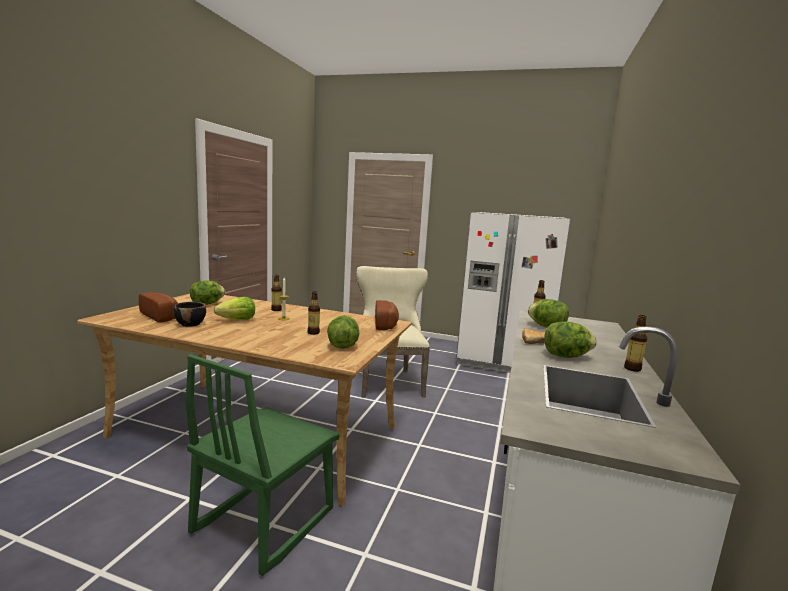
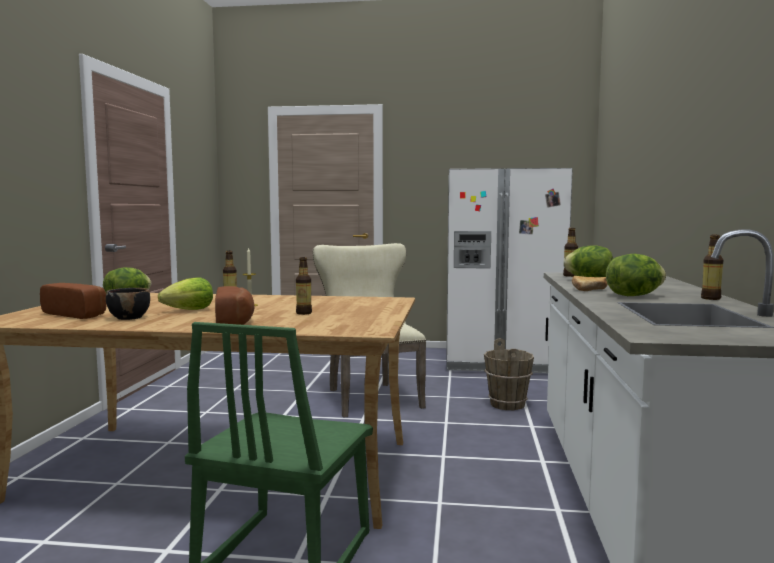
camera: 10 degrees left, 5 degrees down
(342, 346) = (354, 320): lettuce -> none
(386, 324) = (387, 301): bread -> bread (236, 321)
(490, 402) = (508, 404): none -> brown bucket

